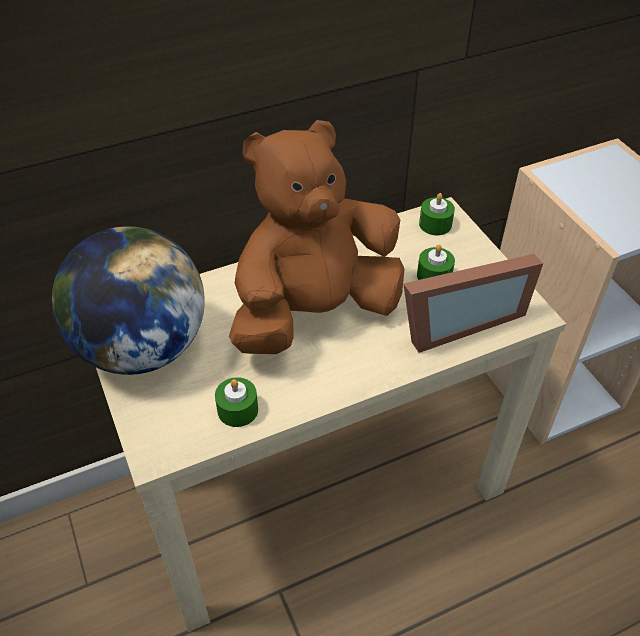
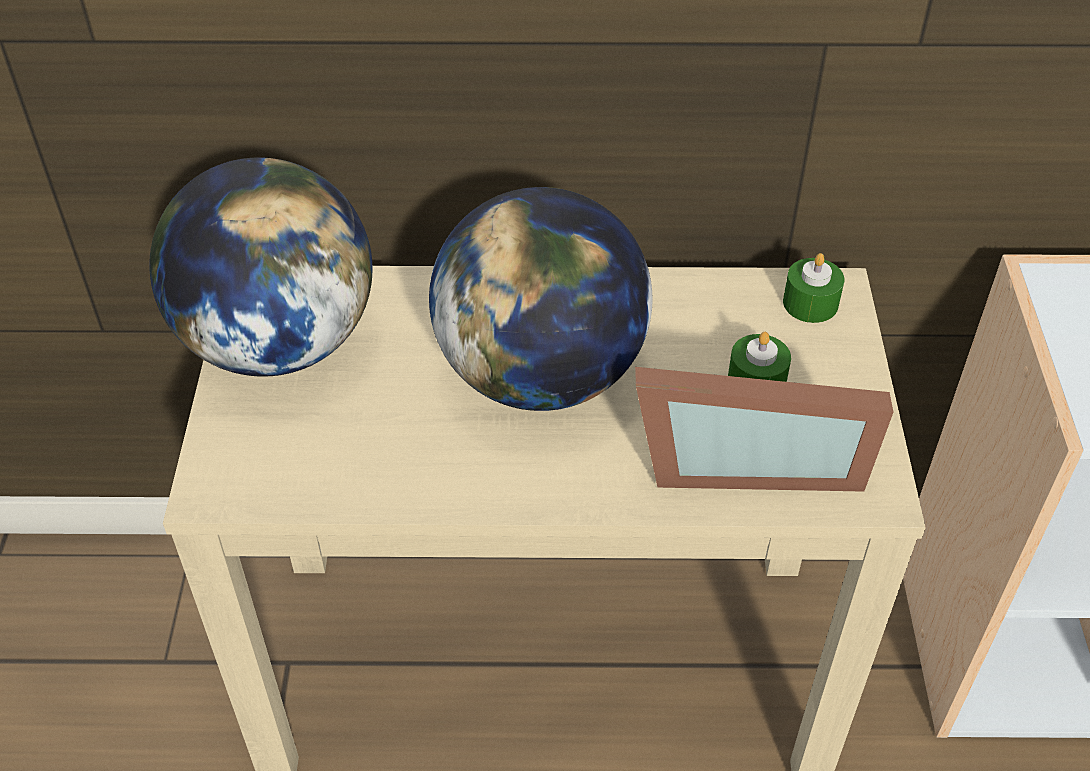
camera: 25 degrees right, 0 degrees up
(237, 410) = (351, 473): green candle -> none
(314, 312) = (541, 374): brown plush toy -> globe

